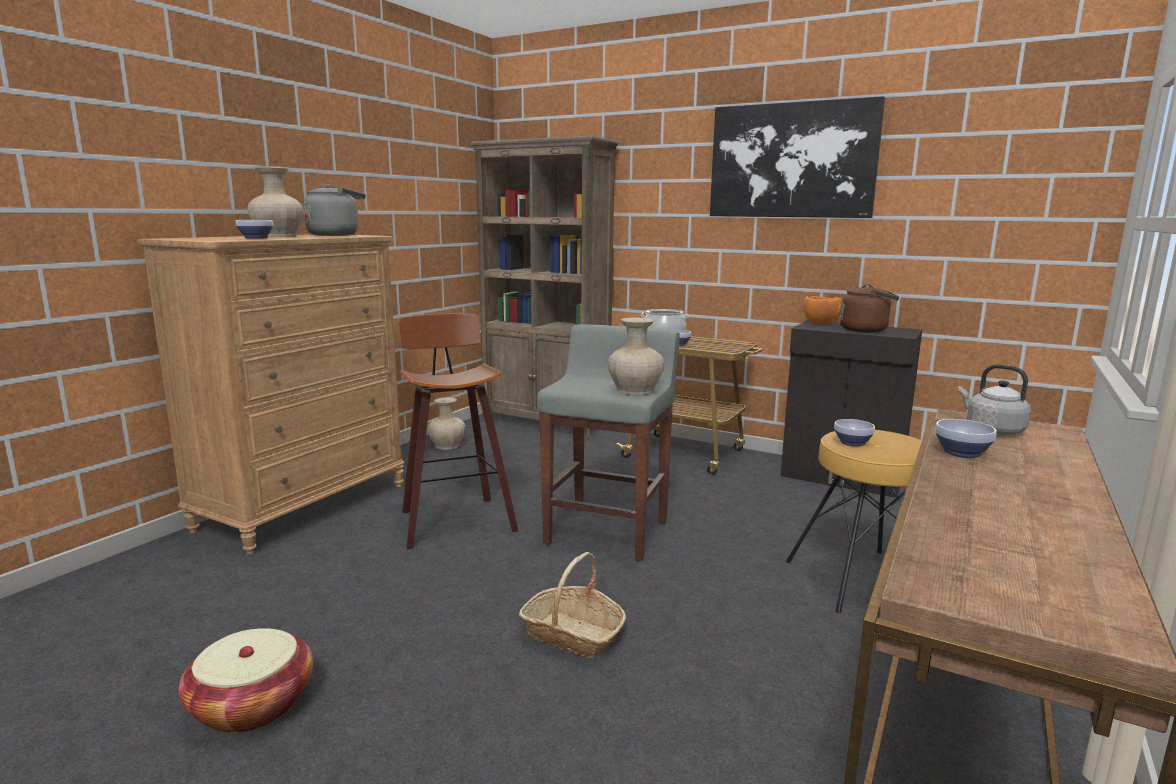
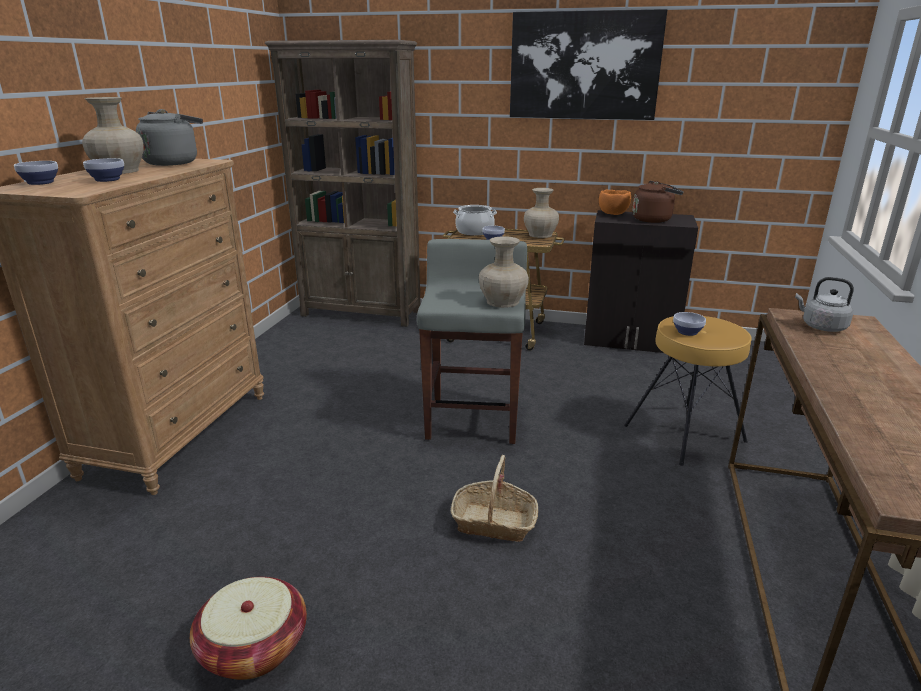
camera: 15 degrees left, 10 degrees up
(447, 445) = (282, 348): beige vase -> beige vase (540, 235)
(453, 520) = (332, 427): stool -> none
(962, 453) = (821, 356): bowl -> bowl (40, 183)

